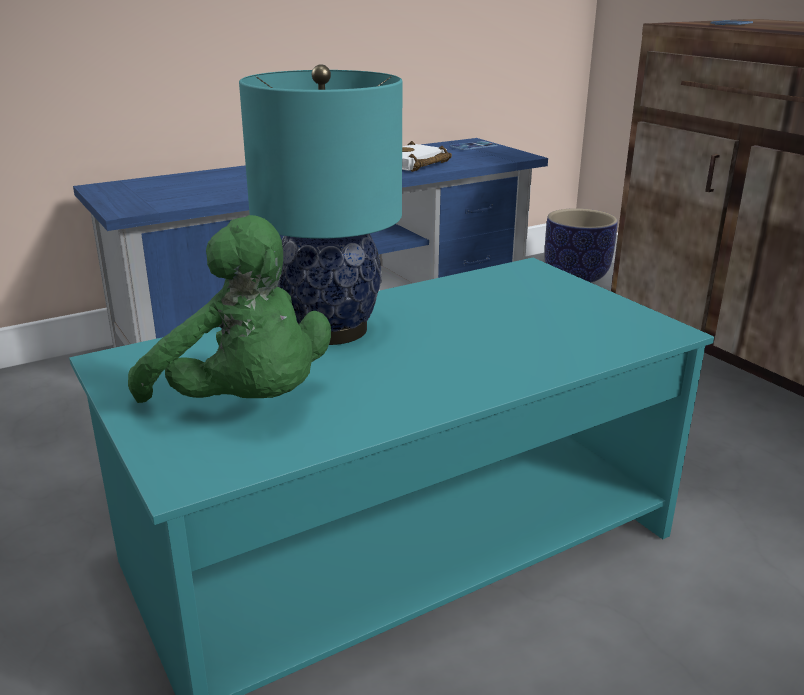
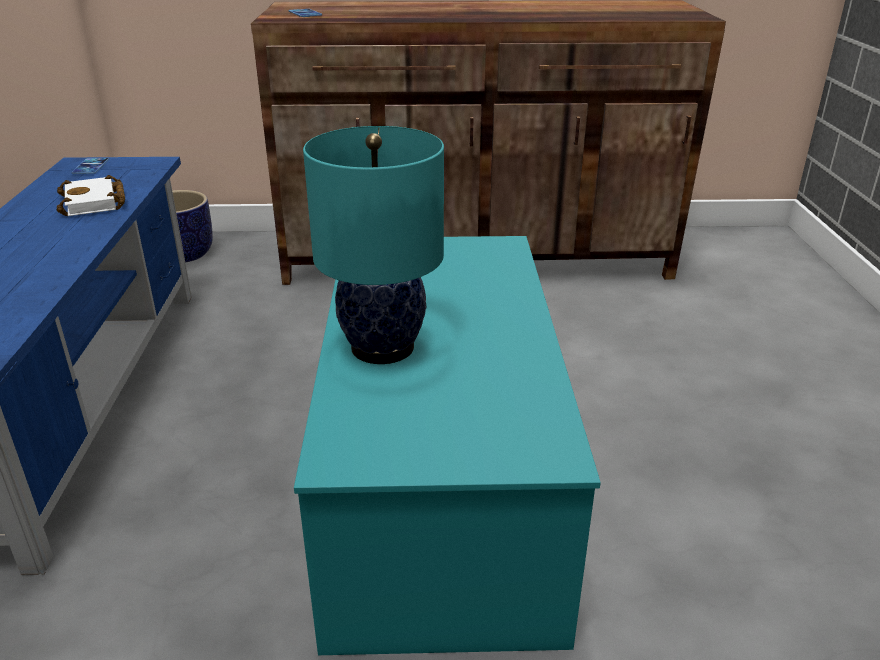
camera: 60 degrees left, 5 degrees up
(245, 404) = (475, 412): green plush toy -> none

